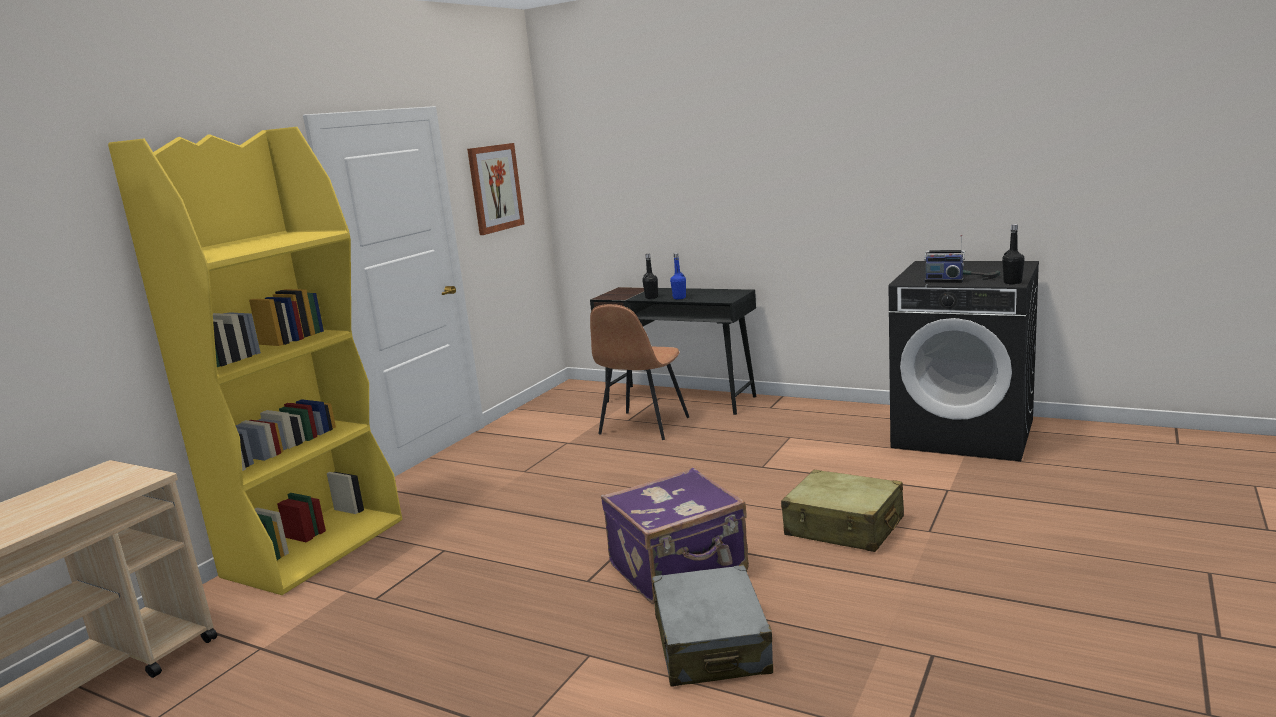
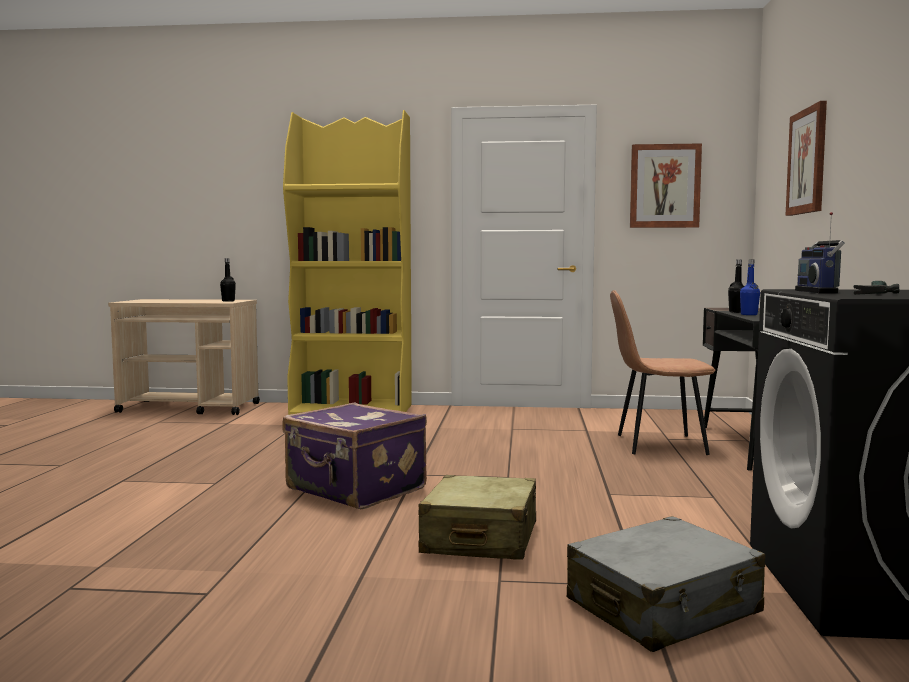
camera: 65 degrees right, 10 degrees down
(666, 166) = (807, 161): none -> picture
(711, 644) = (229, 512): grey suitcase -> grey suitcase (663, 607)
(1012, 282) = (855, 296): black bottle -> black bottle (228, 301)

